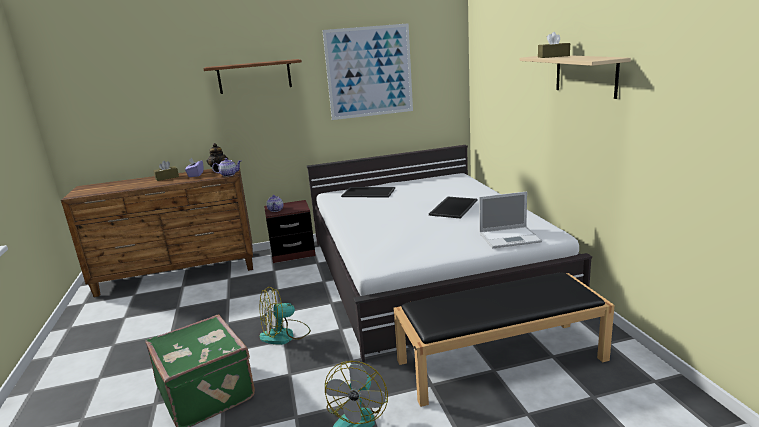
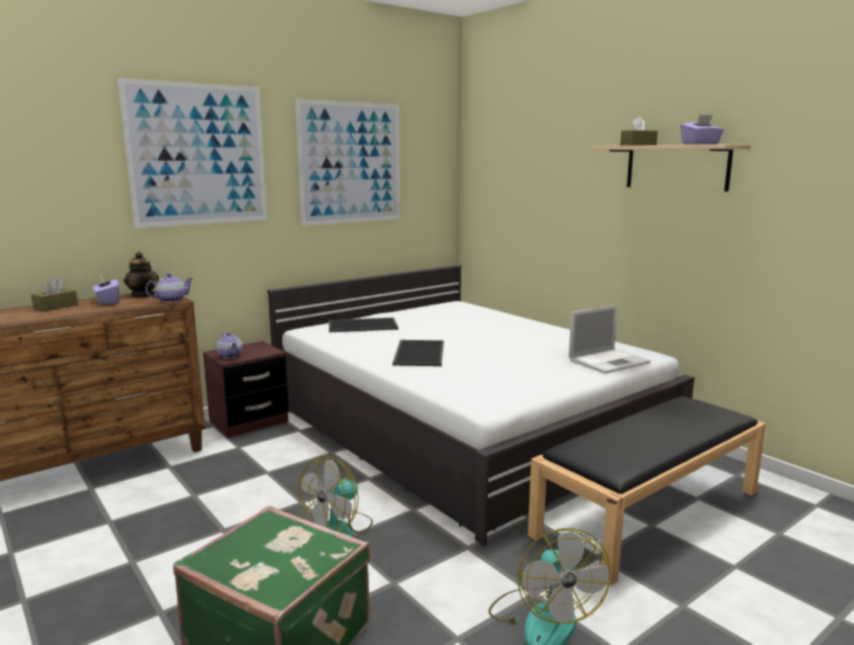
camera: 25 degrees left, 5 degrees down
(254, 76) = (198, 155): brown shelf -> picture
(453, 207) = (498, 335): tray -> tray (418, 353)
(590, 58) = (700, 144): none -> purple tissue box

